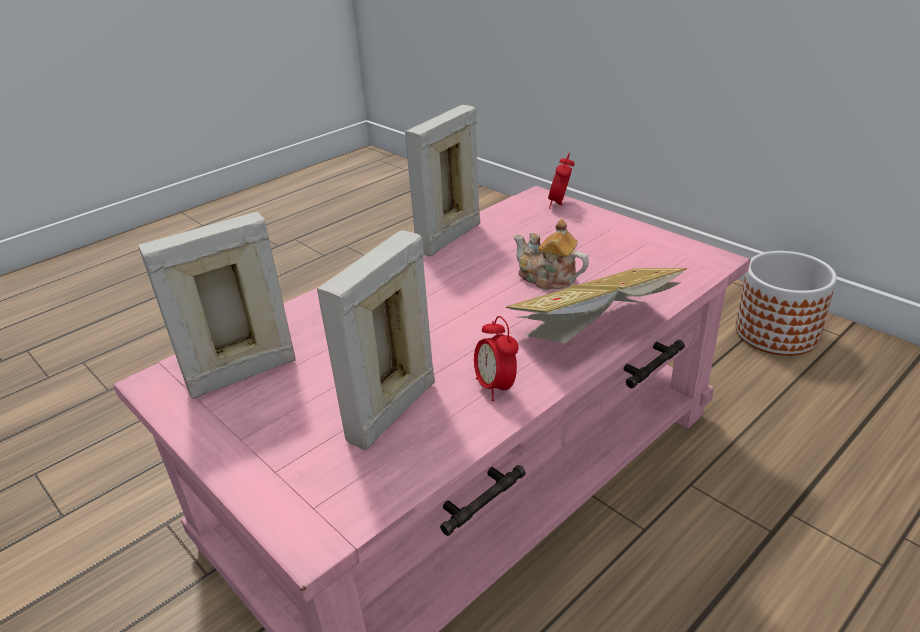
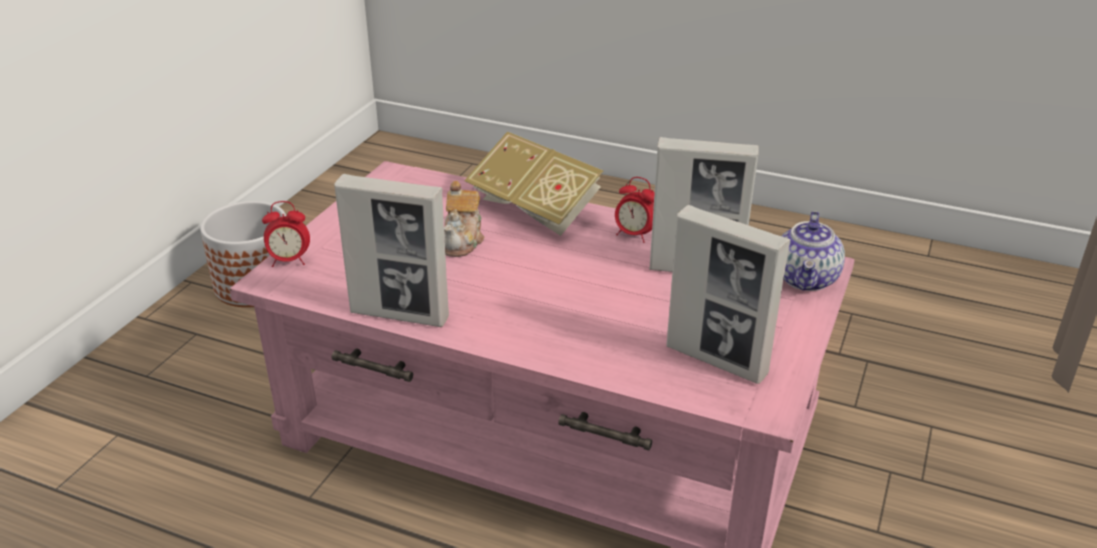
camera: 115 degrees left, 0 degrees up
(298, 503) = (806, 279): none -> teapot
(495, 387) = (634, 235): alarm clock -> alarm clock turned 75 degrees clockwise

